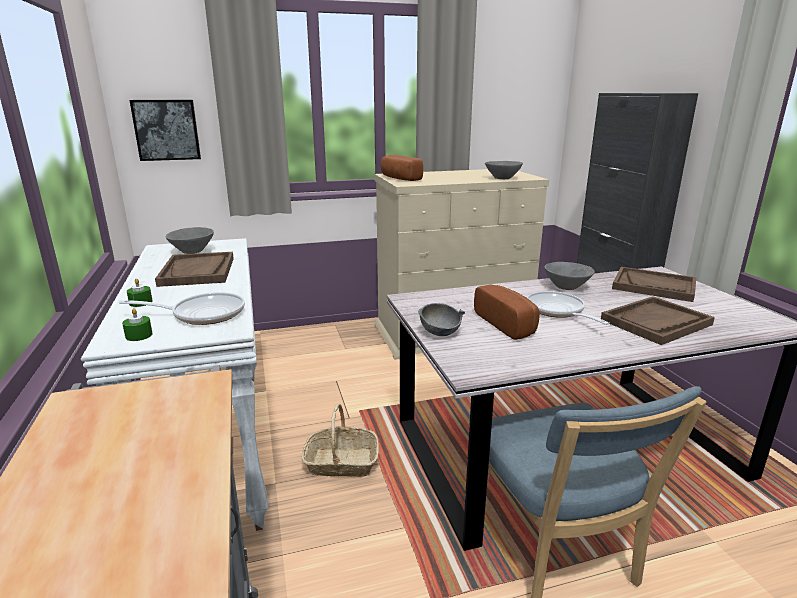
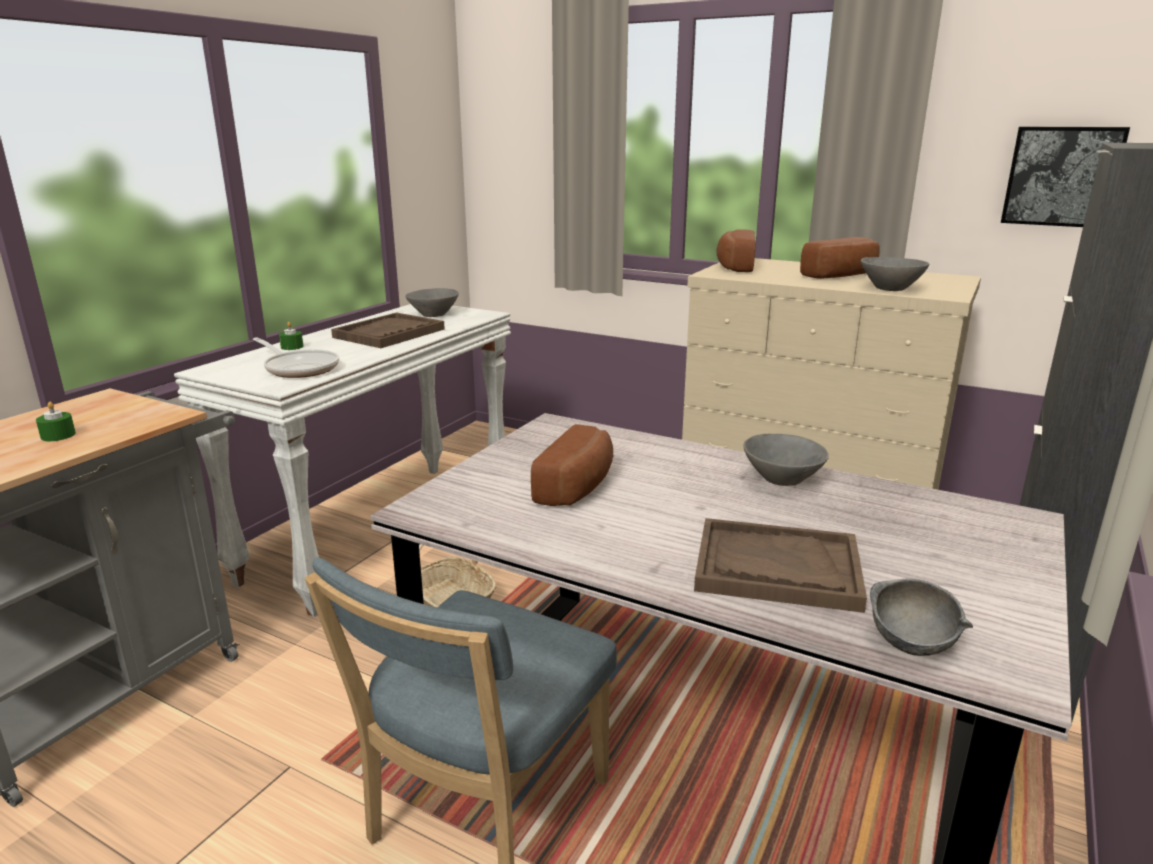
camera: 45 degrees right, 0 degrees up
(139, 335) = (230, 370): green candle -> green candle (58, 435)
(167, 130) = (511, 175): picture -> picture (1062, 176)
(440, 332) = (490, 466): grey bowl -> grey bowl (912, 643)
(462, 175) = (842, 276): none -> bread
(557, 311) = (679, 499): frying pan -> none
(654, 286) = (938, 531): brown tray -> none

